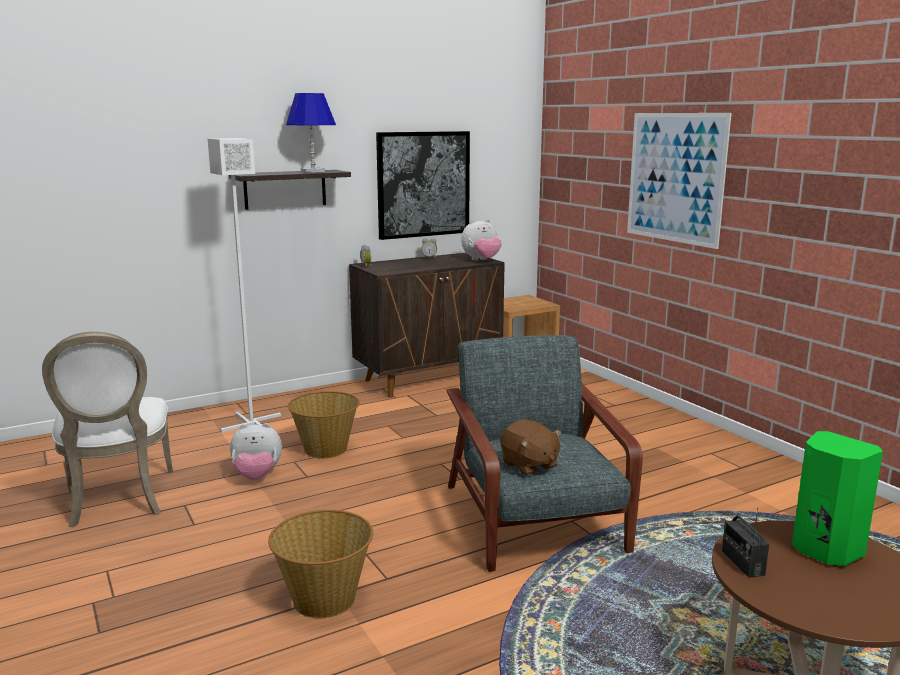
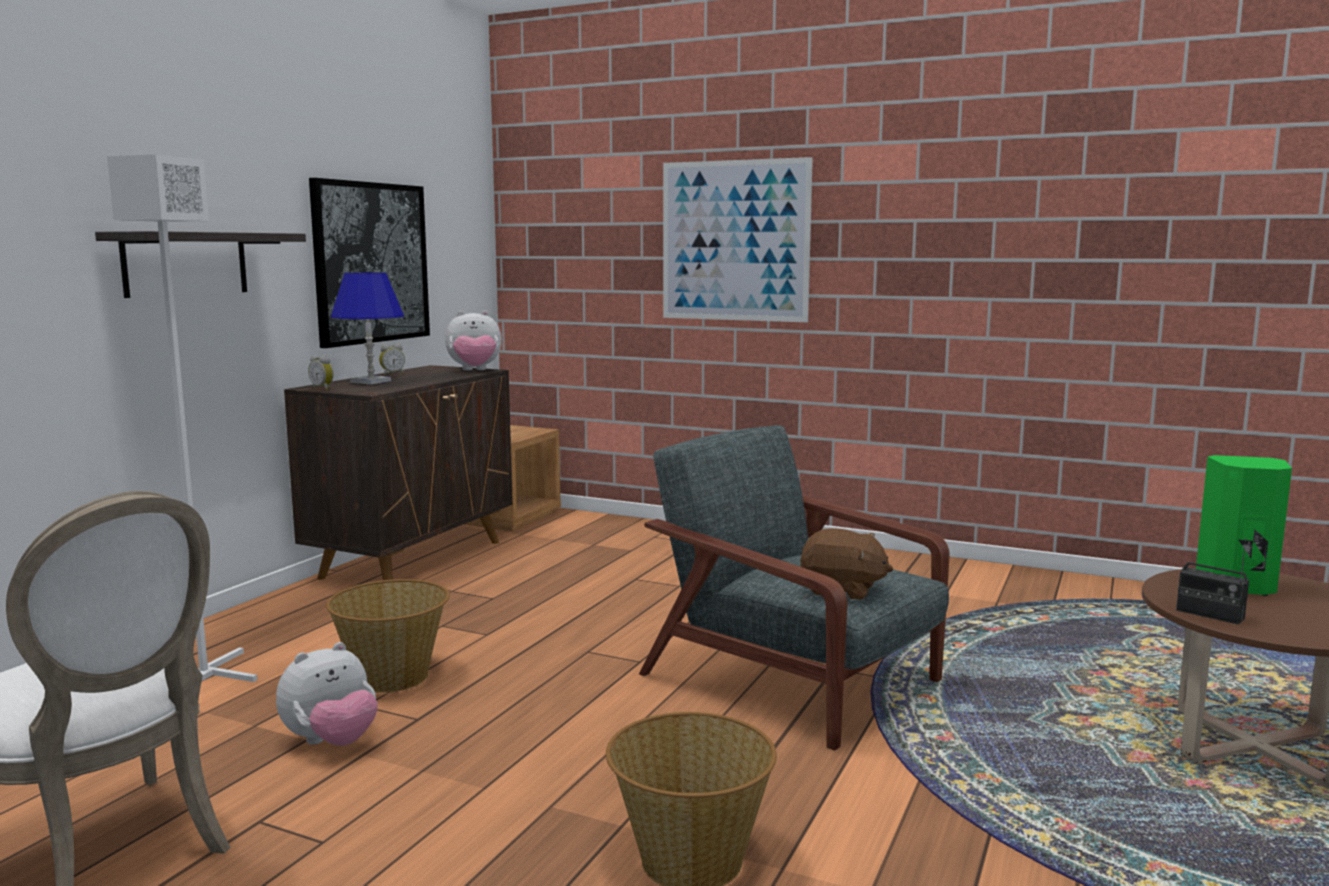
camera: 35 degrees left, 5 degrees down
(313, 171) = (241, 232): blue table lamp -> blue table lamp (371, 381)
(481, 260) = (474, 370): plush toy -> plush toy turned 45 degrees clockwise

